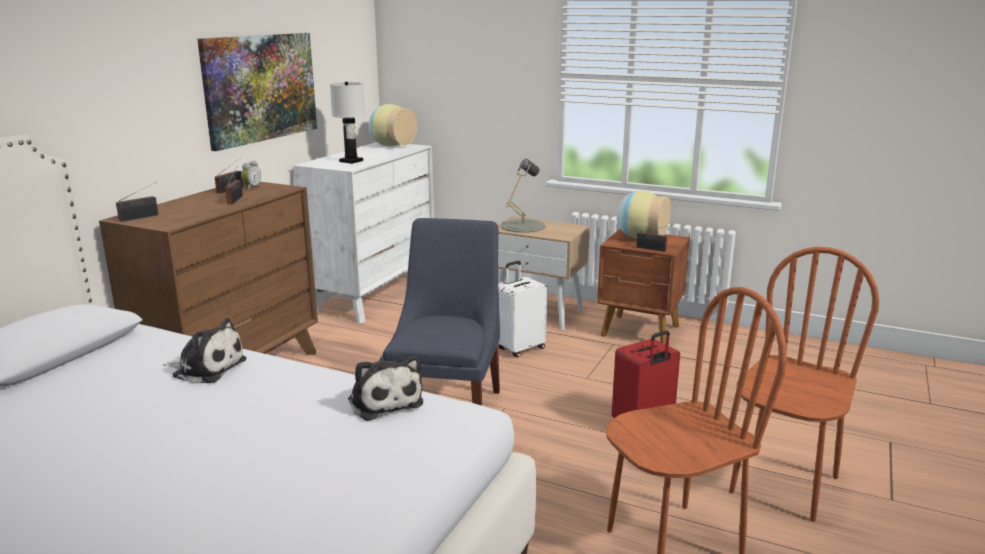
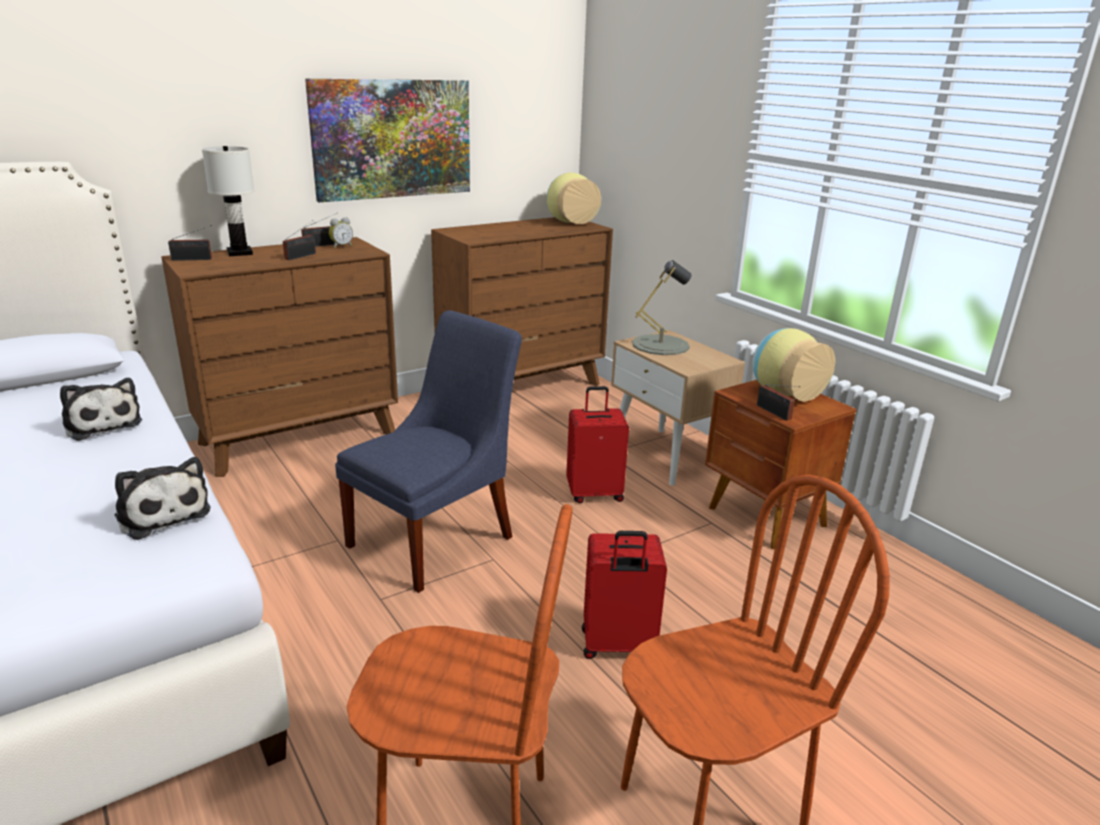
camera: 30 degrees right, 5 degrees up
(350, 161) = (491, 233): white table lamp -> white table lamp (239, 253)
(374, 294) = (521, 387): white dresser -> brown dresser
(384, 401) = (162, 513): plush toy -> plush toy turned 45 degrees counterclockwise
(520, 348) = (594, 493): white suitcase -> red suitcase

